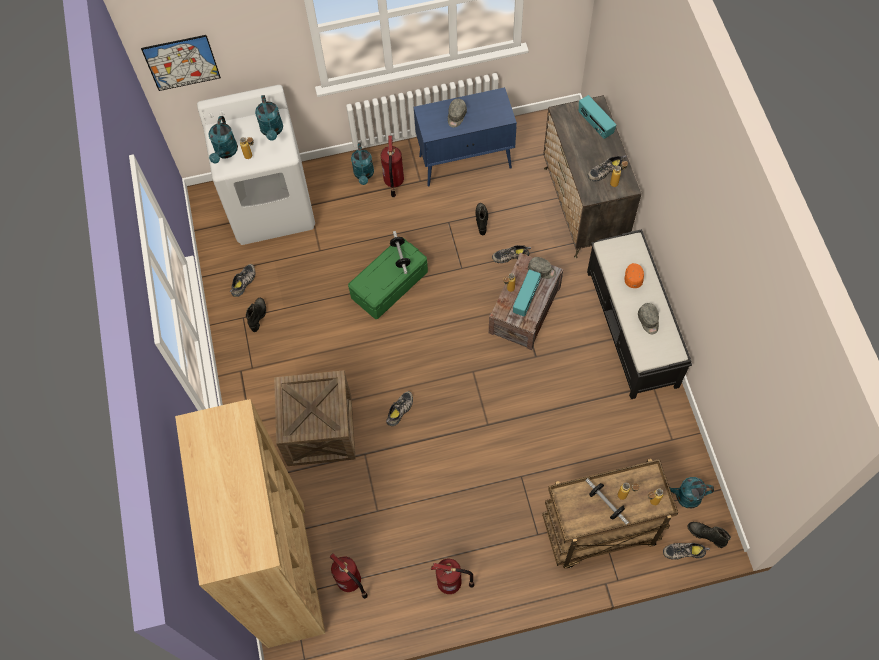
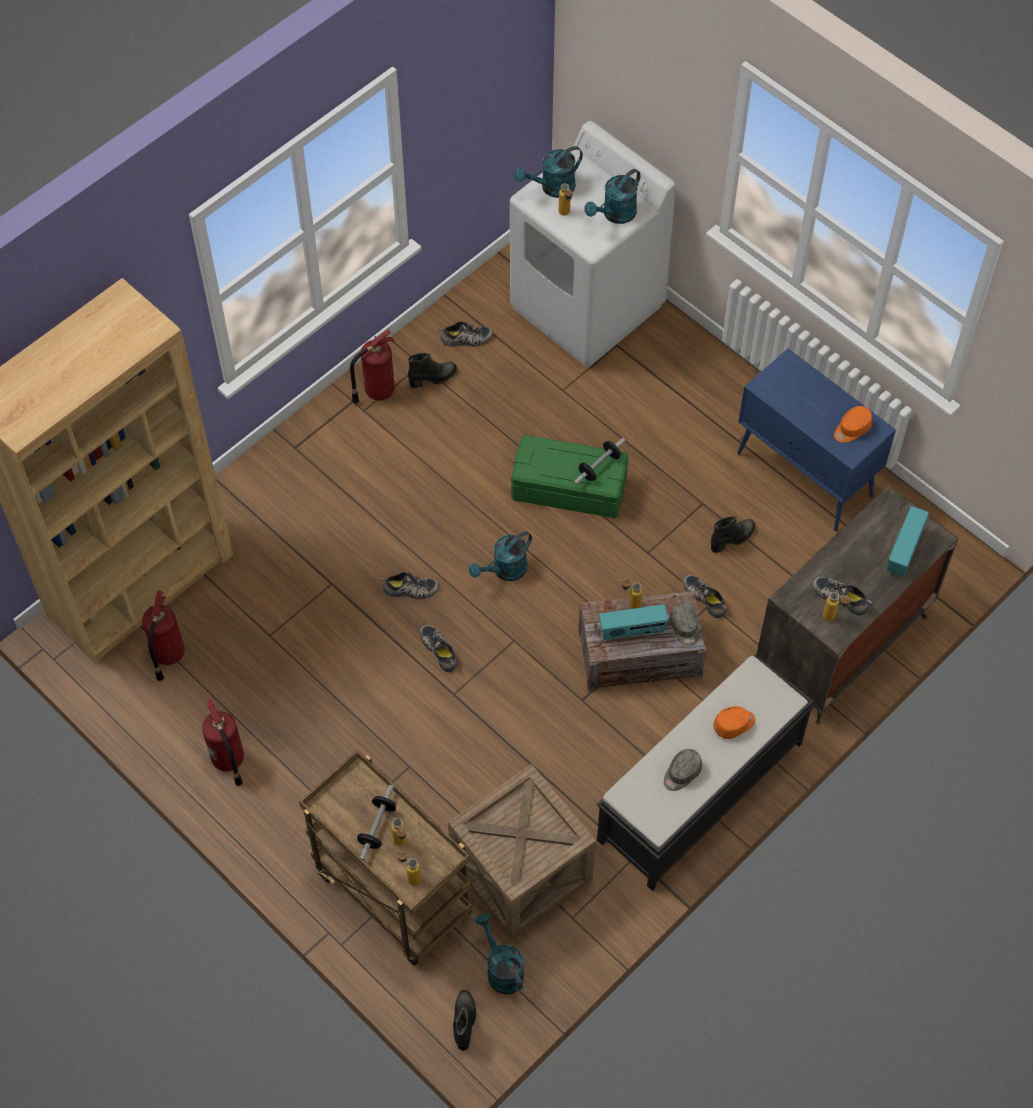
camera: 55 degrees right, 5 degrees down
(181, 62) = (597, 63): picture -> none
(320, 430) = (331, 522): crate -> crate (521, 870)
(364, 174) = (702, 376): turquoise watering can -> turquoise watering can (505, 571)
(393, 182) = (715, 413): fire extinguisher -> fire extinguisher (377, 391)
(456, 116) = (809, 400): grey cap -> none
(490, 107) = (851, 429): none -> orange cap
(684, 551) = (427, 1005): shoe -> shoe (440, 649)

